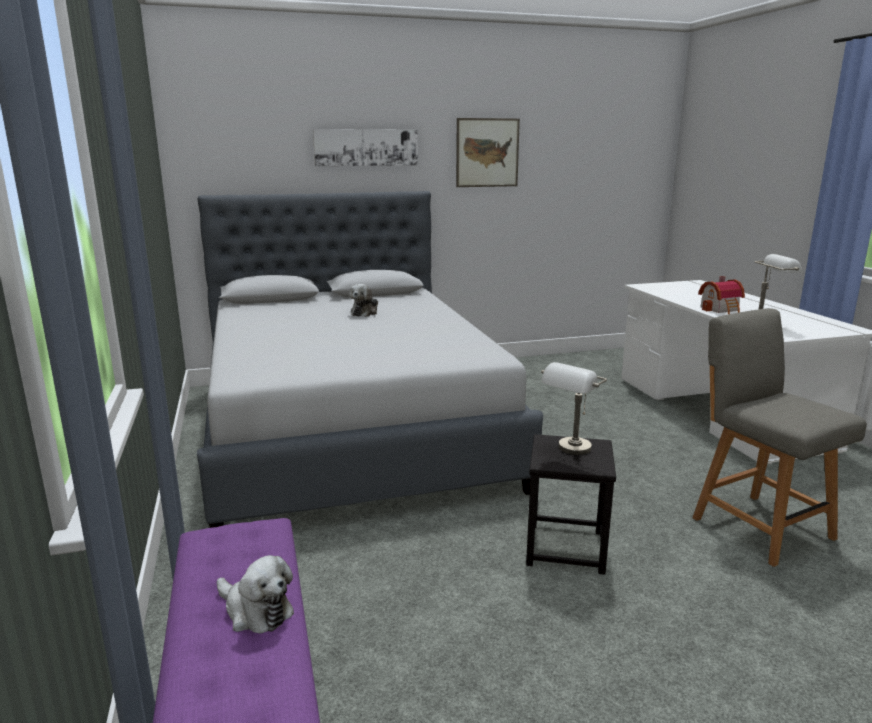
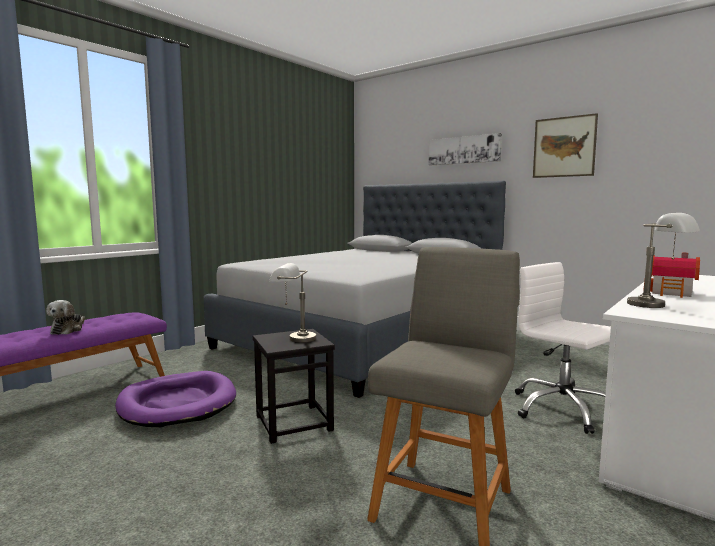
camera: 55 degrees right, 10 degrees down
(365, 312) = (393, 258): plush toy -> none
(425, 615) = (177, 403): none -> purple dog bed
(640, 426) = (561, 409): none -> white office chair

